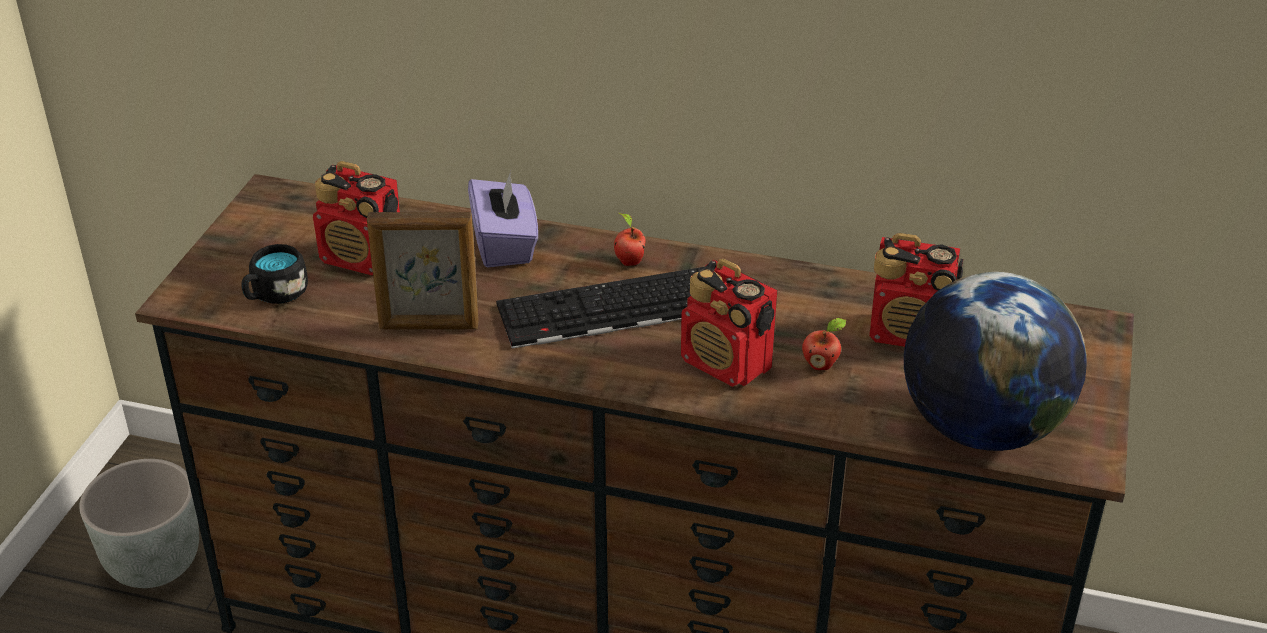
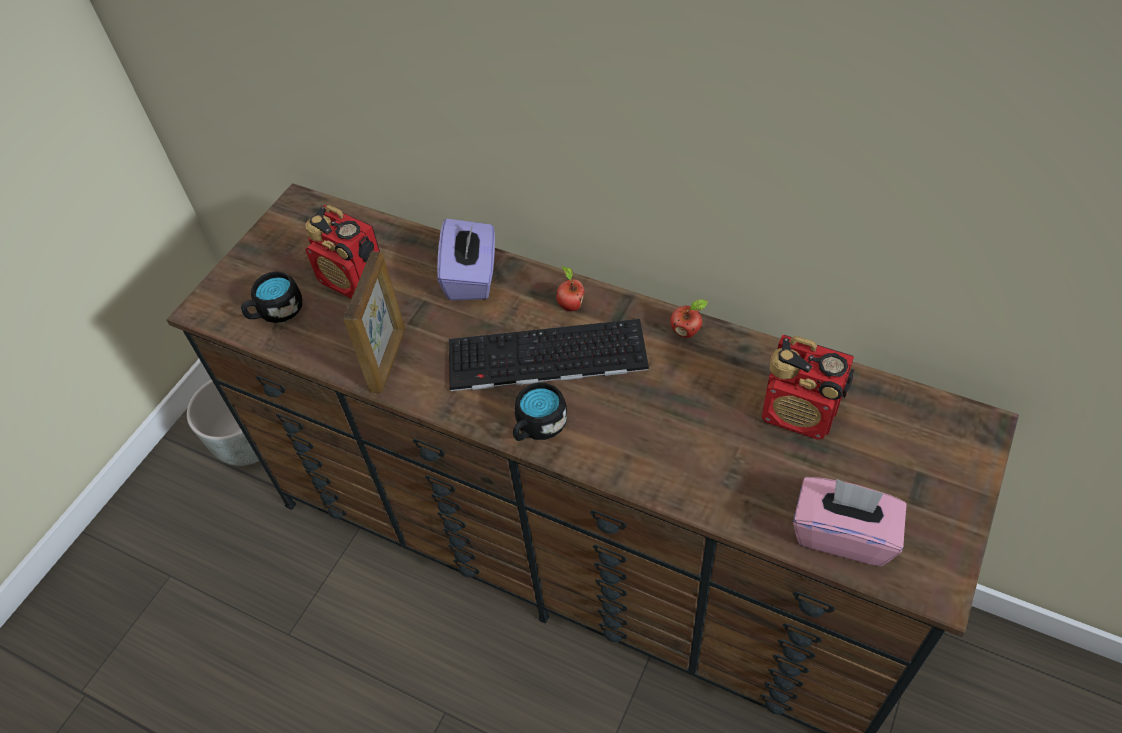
camera: 15 degrees right, 15 degrees up
(429, 326) = (389, 359): picture frame -> picture frame turned 90 degrees counterclockwise
(623, 370) = (537, 427): none -> black mug
(727, 364) = (628, 431): radio -> none
(821, 365) = (712, 441): apple -> apple (687, 331)
(981, 428) = (842, 534): globe -> pink tissue box

